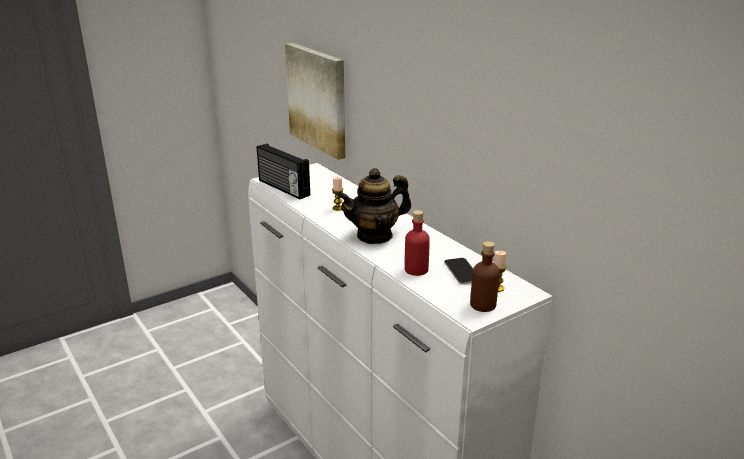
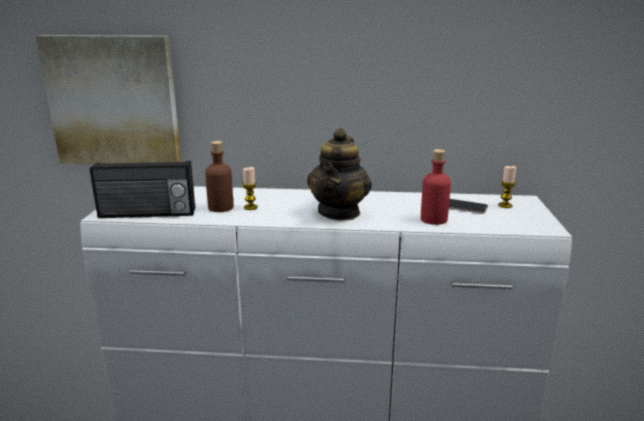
camera: 50 degrees left, 5 degrees down
(483, 305) = (529, 218): brown bottle -> brown bottle (221, 207)

